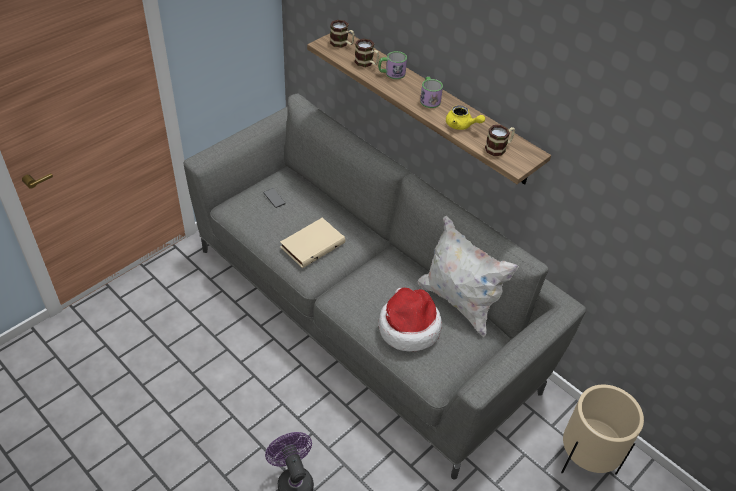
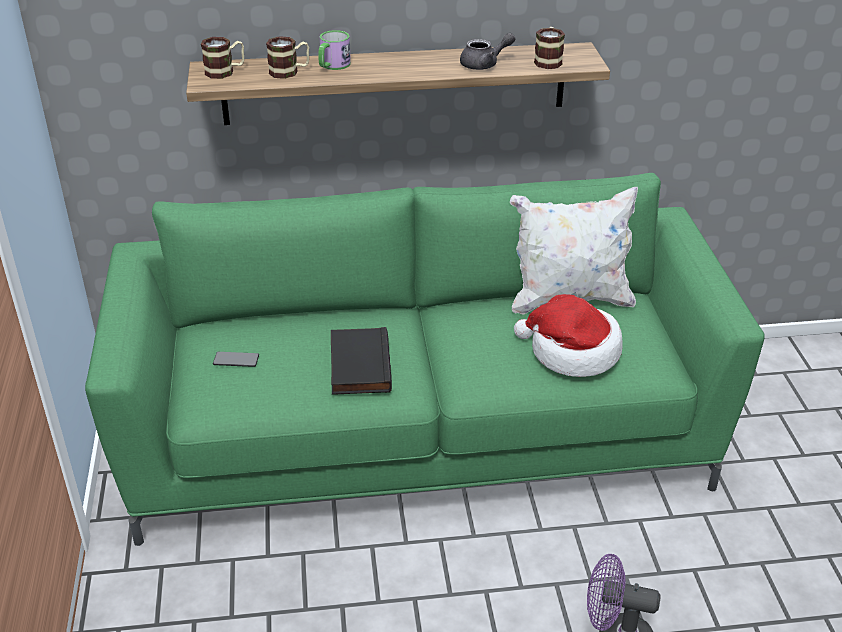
camera: 50 degrees left, 10 degrees down
(312, 244) = (358, 365): beige book -> black book
(364, 316) = (421, 441): grey sofa -> green sofa
(429, 99) = (412, 63): mug -> none
(461, 125) = (484, 64): yellow teapot -> grey teapot
(586, 459) = (758, 379): beige planter -> none

